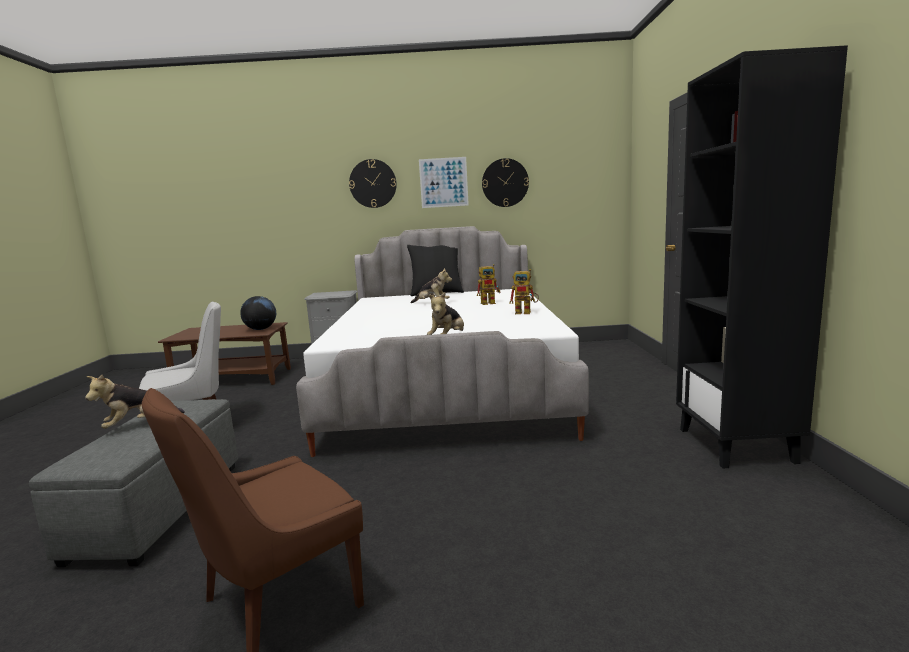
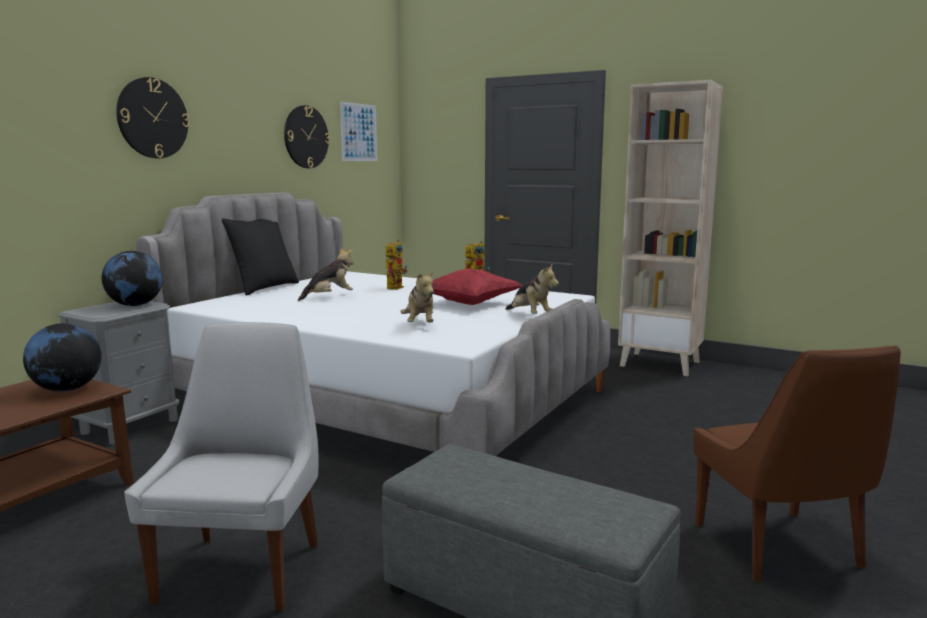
camera: 60 degrees left, 0 degrees up
(138, 425) = (505, 491): plush toy -> plush toy (420, 324)
(339, 293) = (135, 305): none -> globe
(443, 182) = (244, 128): picture -> picture (359, 132)
(466, 322) = (469, 303): none -> red pillow
(736, 445) = (660, 364): black bookcase -> beige bookcase

